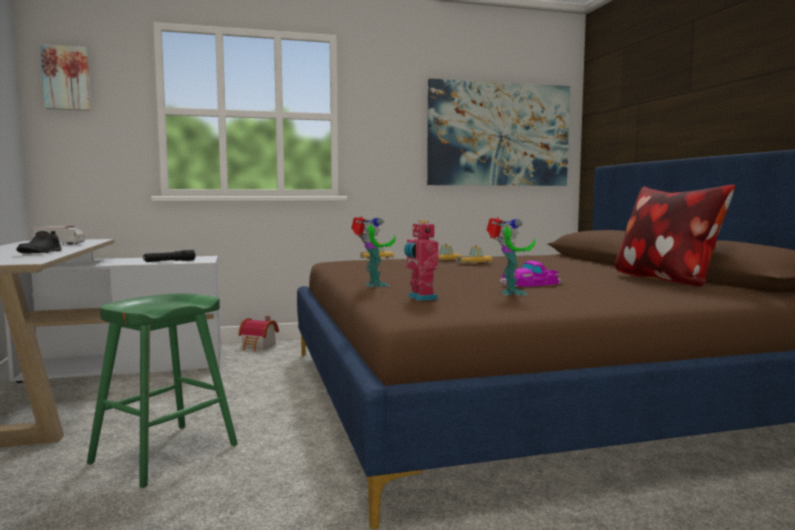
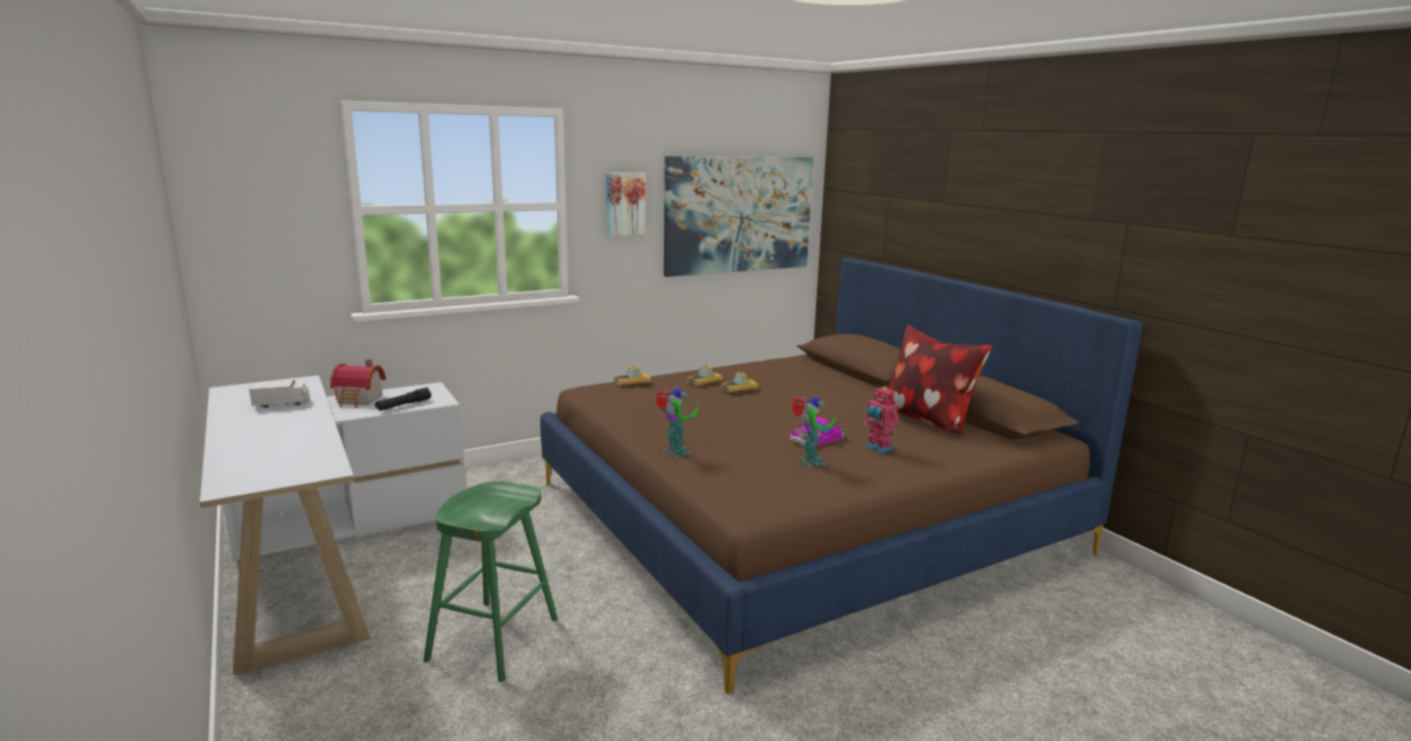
camera: 15 degrees left, 10 degrees up
(40, 253) = (301, 438): black shoe -> none
(66, 78) = (233, 177): picture -> picture (624, 204)
(258, 346) = (488, 474): toy house -> toy house (360, 400)
(421, 298) = (737, 479): toy robot -> toy robot (878, 449)

